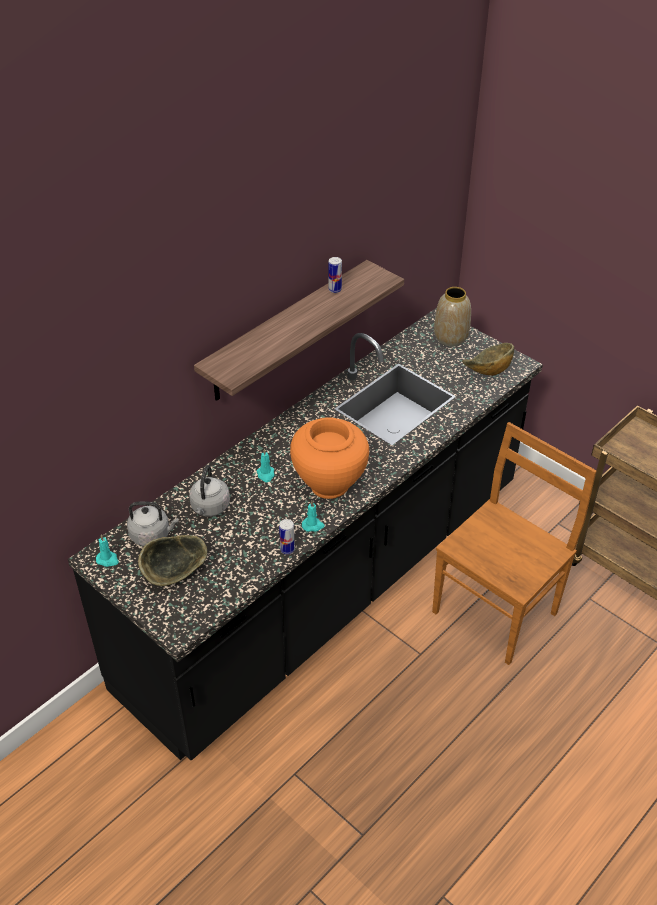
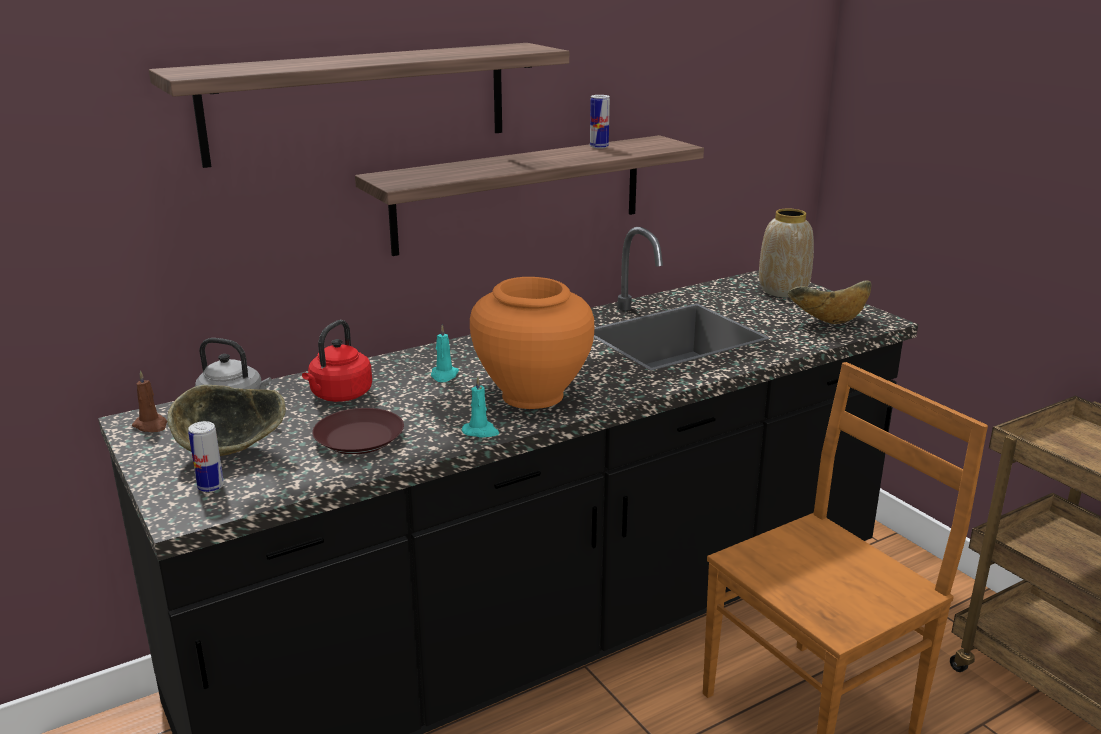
camera: 15 degrees right, 20 degrees down
(108, 560) = (151, 426): turquoise candle -> brown candle
(194, 323) = (359, 102): none -> shelf
(209, 508) = (339, 396): grey kettle -> red kettle
(243, 546) = (358, 439): none -> brown plate
(287, 549) = (423, 451): can -> can (211, 487)

